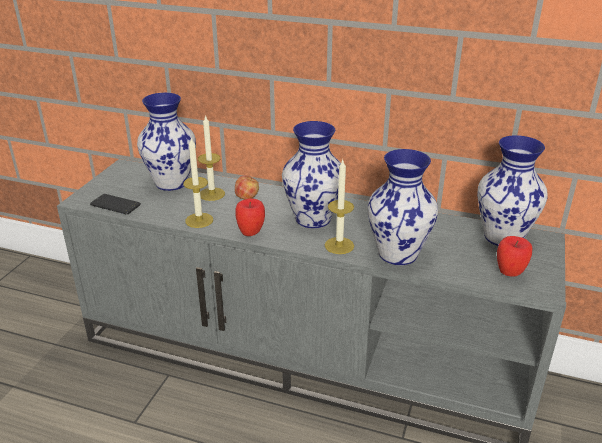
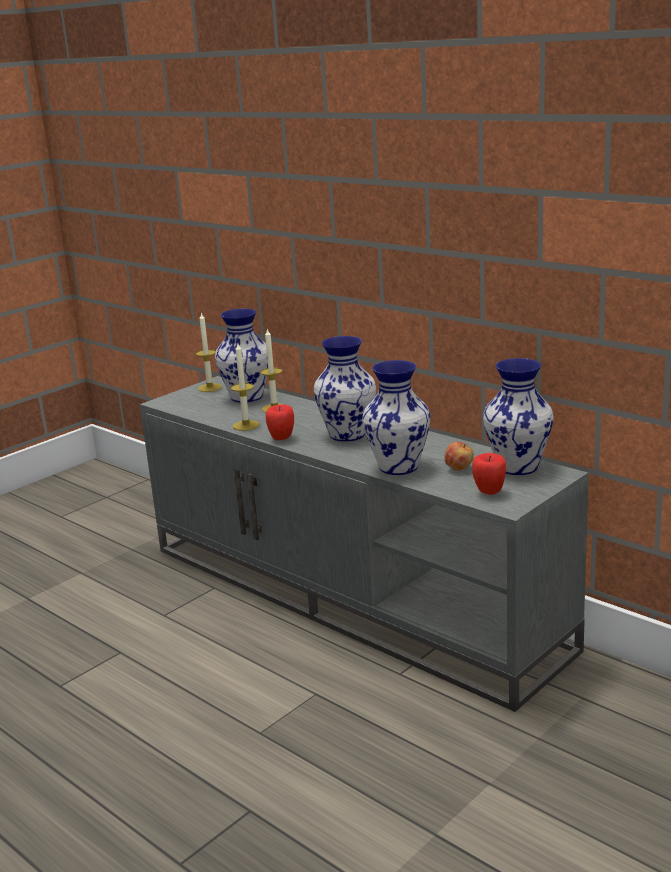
camera: 25 degrees right, 10 degrees down
(115, 205) = (186, 408): phone -> none
(247, 198) = (303, 414): apple -> apple (459, 468)
(339, 245) = (351, 455): candle -> candle (210, 387)

